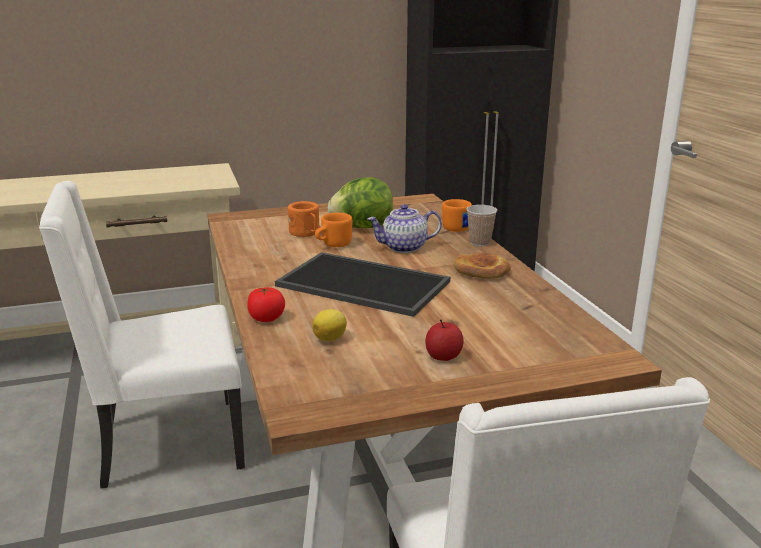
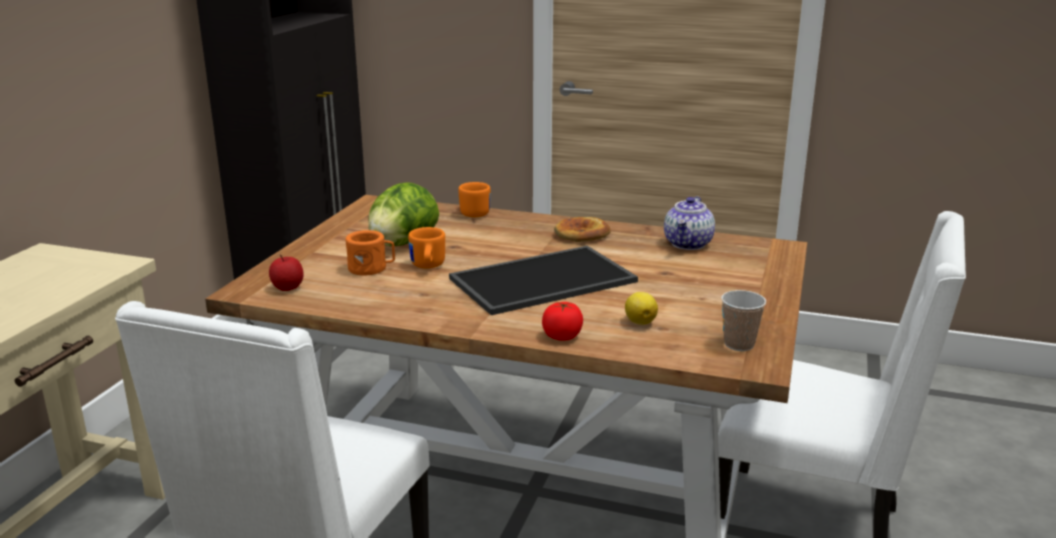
camera: 55 degrees left, 0 degrees up
(404, 247) = (485, 243): teapot -> teapot (688, 244)
(443, 356) = (720, 293): apple -> apple (287, 287)
(480, 242) = (521, 216): cup -> cup (739, 344)

